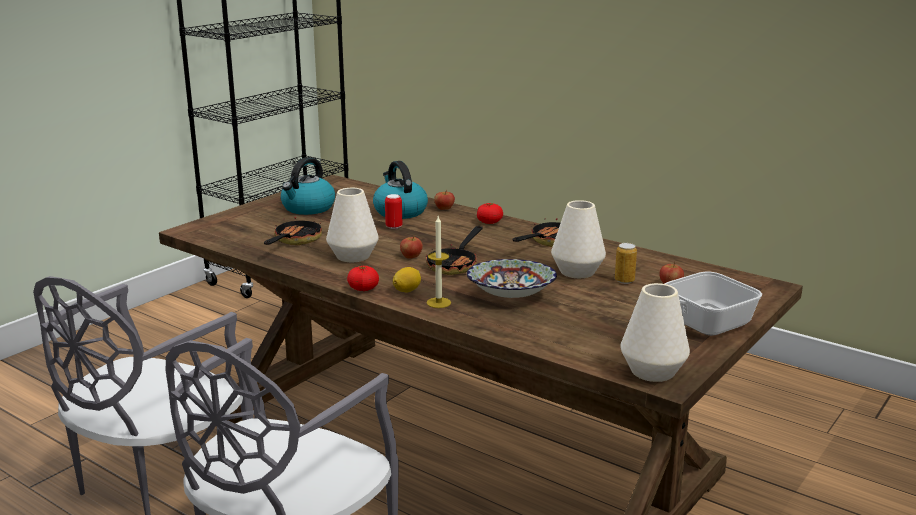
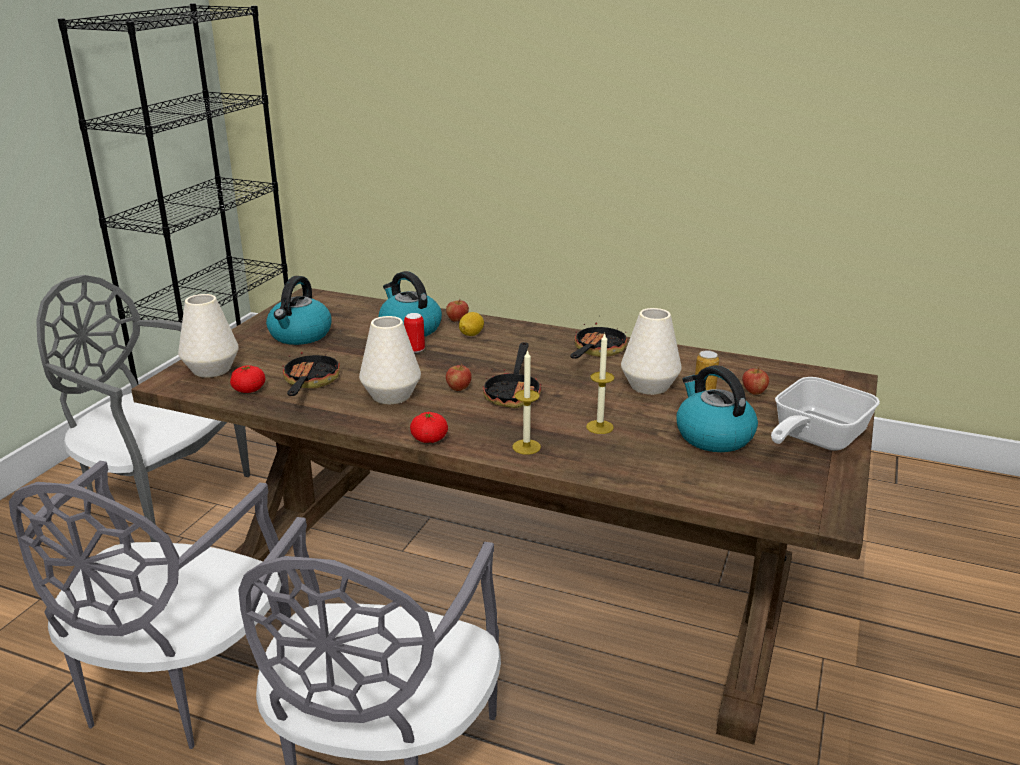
camera: 15 degrees left, 5 degrees up
(200, 340) = (161, 494): none -> grey chair
(407, 290) = (481, 435): lemon -> lemon (471, 334)
(489, 222) = (517, 332): tomato -> tomato (249, 390)
(511, 296) = (599, 427): bowl -> candle
(606, 313) = (713, 436): none -> kettle
(653, 371) = (808, 505): white vase -> white vase (212, 369)

